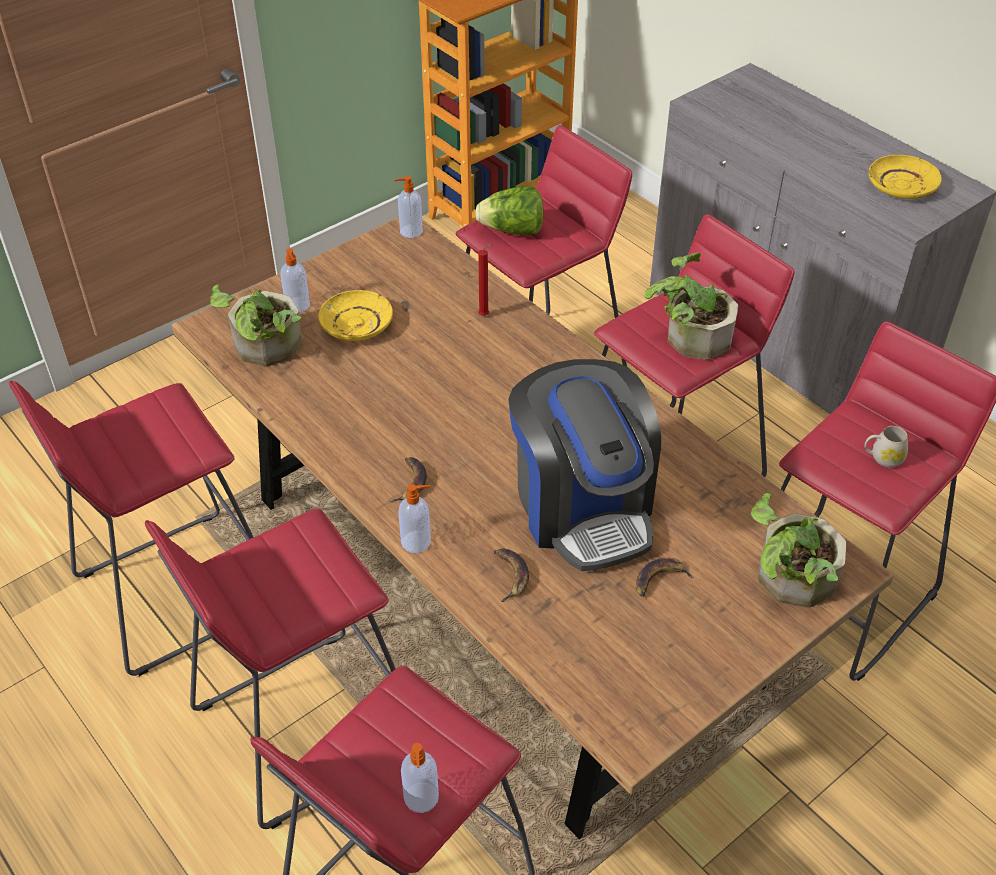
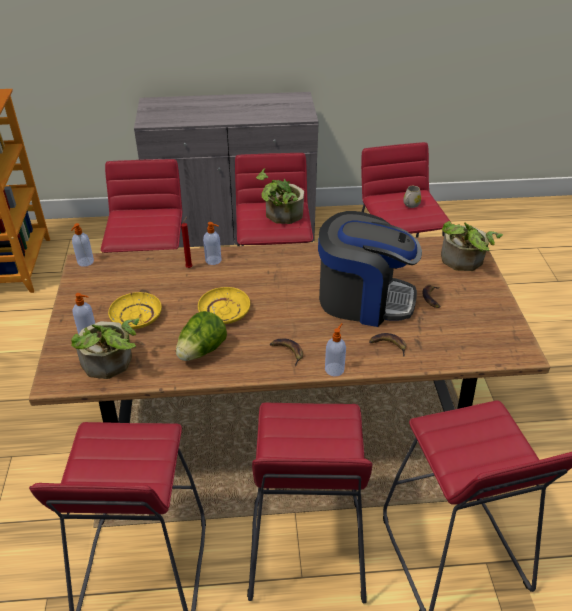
camera: 55 degrees left, 5 degrees down
(421, 798) = (511, 450): soap dispenser -> soap dispenser (214, 260)
(512, 230) = (132, 230): lettuce -> lettuce (201, 351)
(902, 186) = (279, 107): yellow plate -> yellow plate (224, 311)

